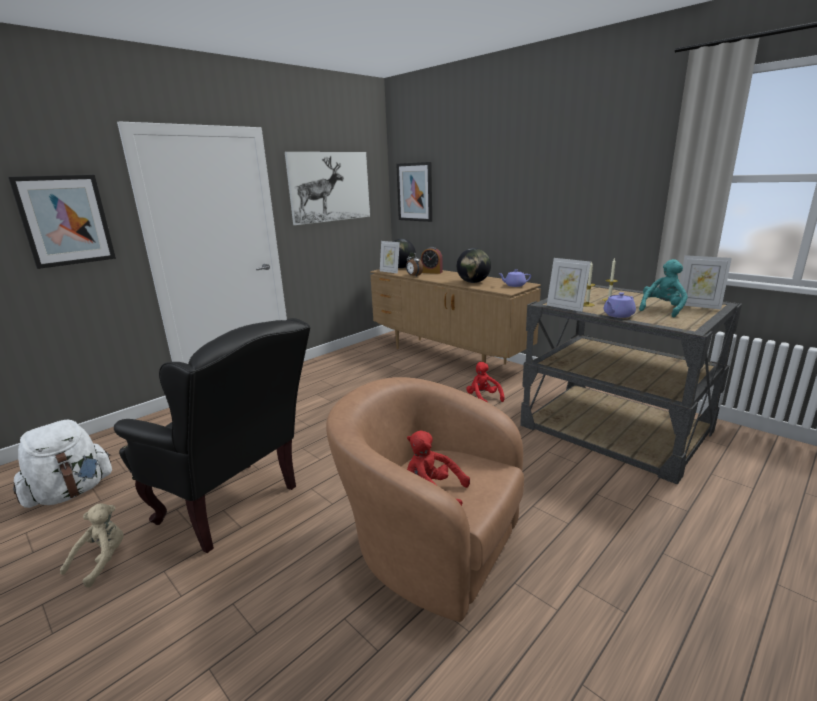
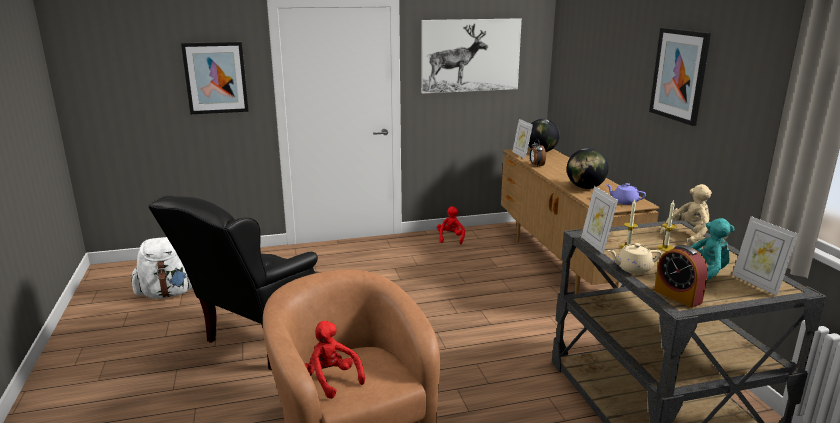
camera: 30 degrees right, 0 degrees up
(102, 561) = (151, 348): beige plush toy -> beige plush toy (687, 236)
(240, 509) = (253, 346): black armchair -> black armchair turned 60 degrees clockwise
(415, 192) = (570, 68): picture -> picture (679, 75)
(431, 272) = (563, 164): alarm clock -> alarm clock (677, 296)
(483, 398) = (546, 322): red plush toy -> red plush toy (450, 238)
(618, 315) = (632, 268): purple teapot -> beige teapot

